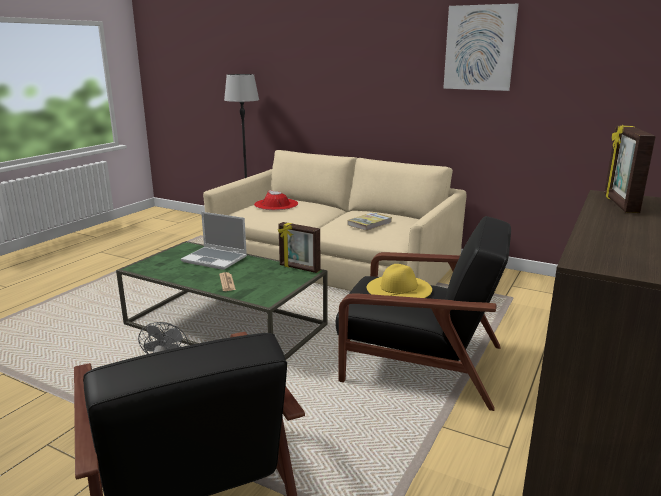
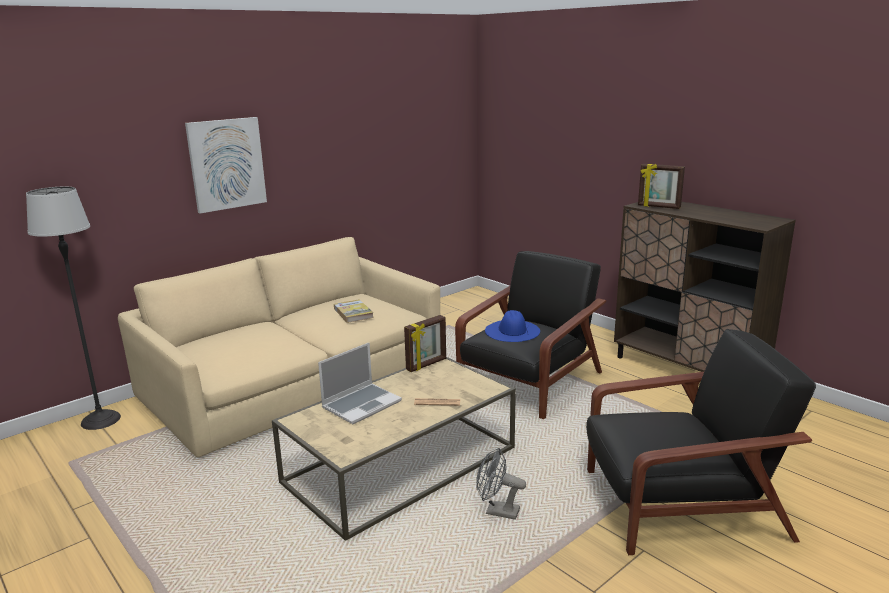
camera: 70 degrees left, 0 degrees up
(226, 325) = (400, 465): green coffee table -> beige coffee table
(276, 204) = (222, 346): red hat -> none
(399, 288) = (512, 331): yellow hat -> blue hat
(479, 48) = (343, 117): picture -> picture (226, 164)

